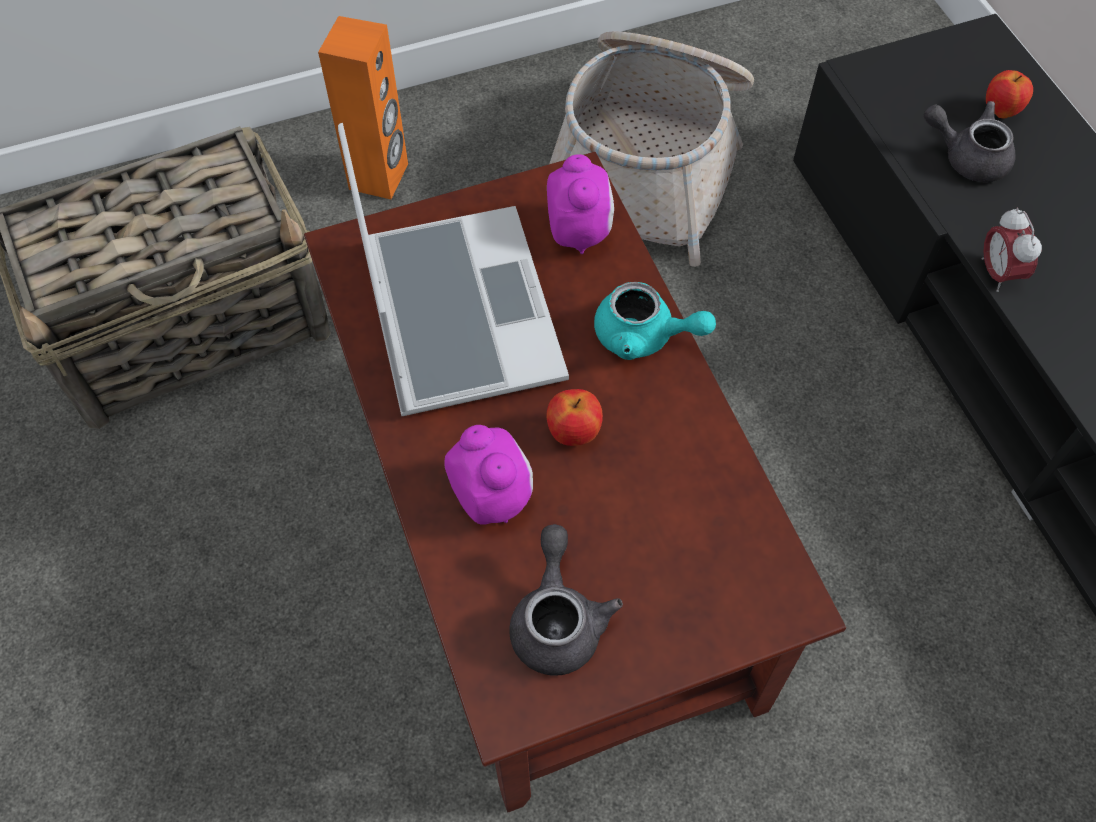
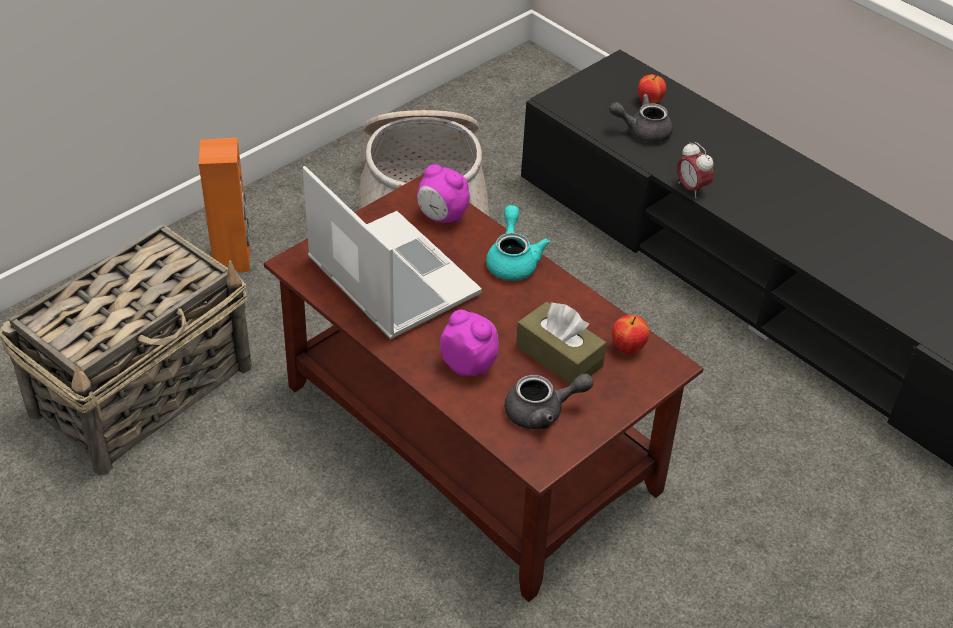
camera: 25 degrees left, 15 degrees down
(558, 619) = (542, 412): grey teapot -> grey teapot turned 105 degrees clockwise
(573, 433) = (499, 320): apple -> apple (627, 348)
(579, 232) = (442, 217): alarm clock -> alarm clock turned 150 degrees clockwise
(630, 527) = (559, 356): none -> brown tissue box
(644, 336) = (512, 260): turquoise teapot -> turquoise teapot turned 90 degrees counterclockwise

